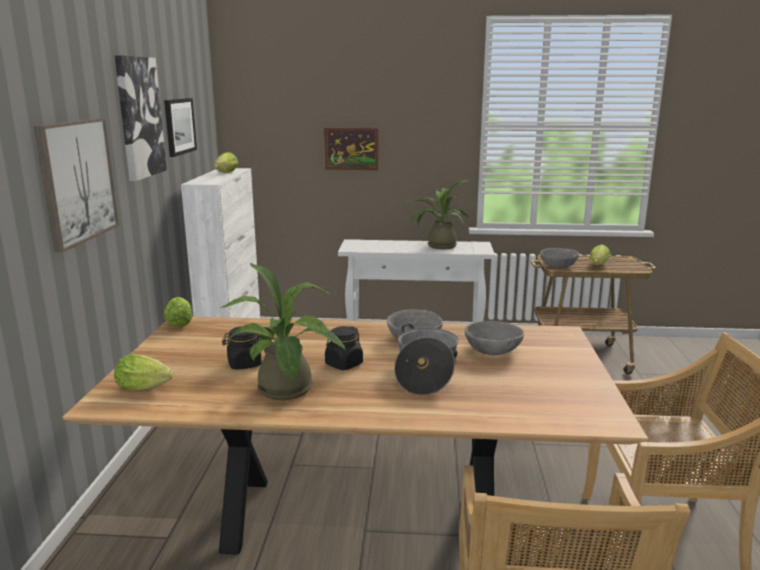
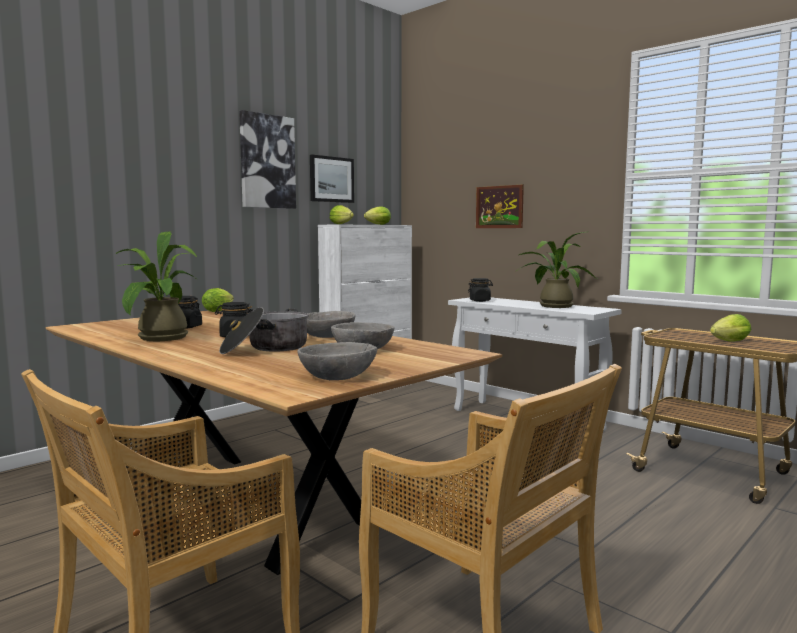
camera: 40 degrees right, 10 degrees down
(77, 181) = (169, 192): picture -> none
(146, 388) = (109, 326): lettuce -> lettuce (342, 224)
(367, 248) = (480, 301): none -> black jar
(558, 266) = (668, 335): grey bowl -> grey bowl (337, 377)

